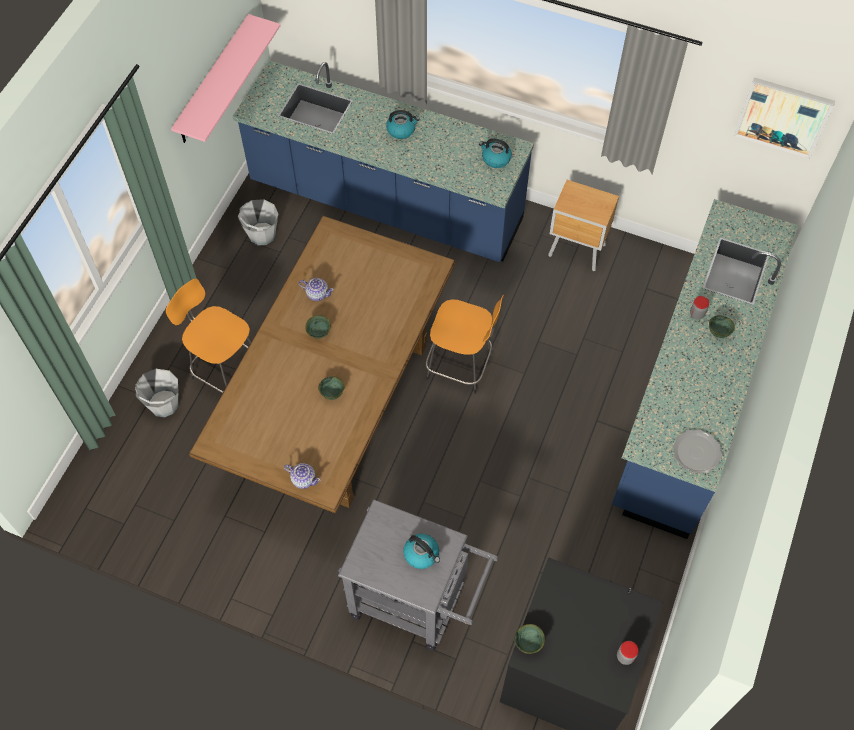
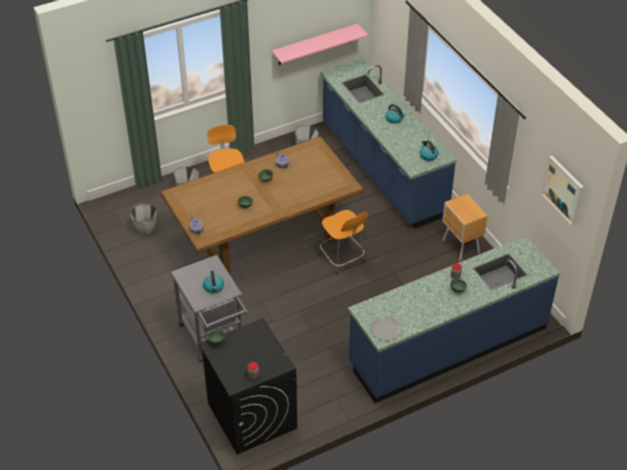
camera: 40 degrees right, 15 degrees down
(162, 504) = (145, 228): none -> grey bucket

